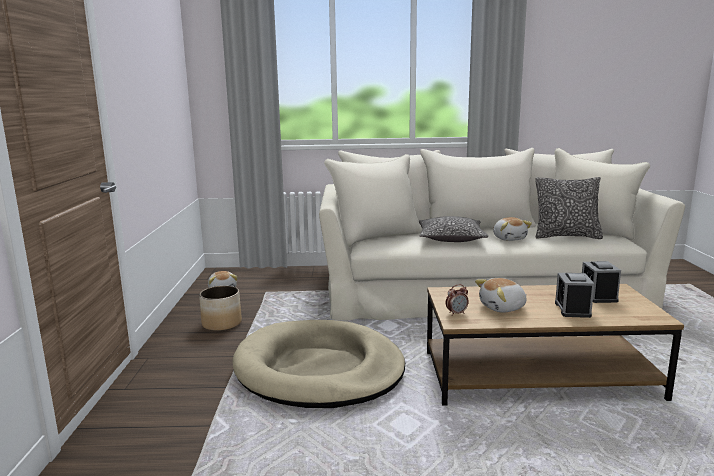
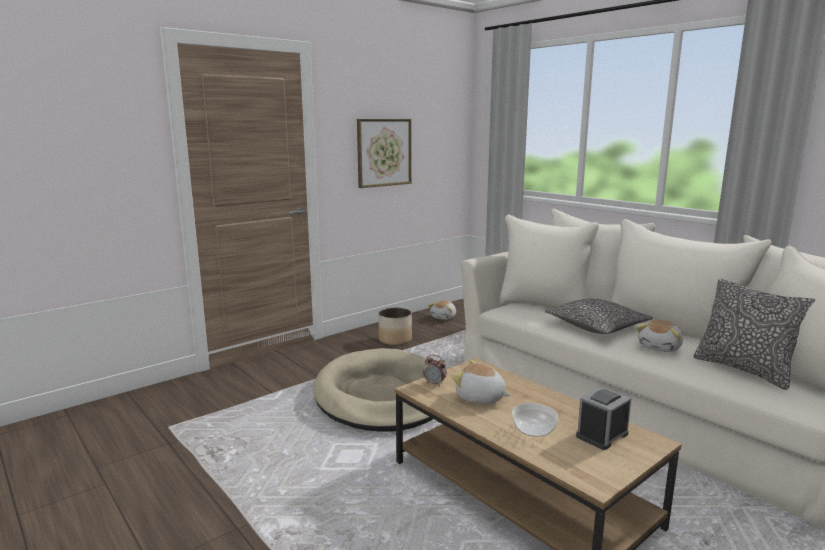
camera: 50 degrees right, 0 degrees up
(147, 106) = (384, 152): none -> picture
(572, 309) = (534, 430): alarm clock -> bowl

